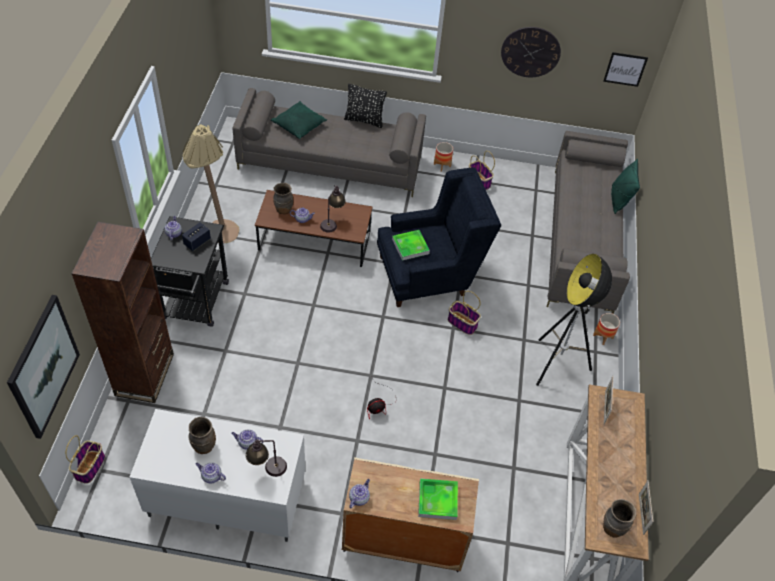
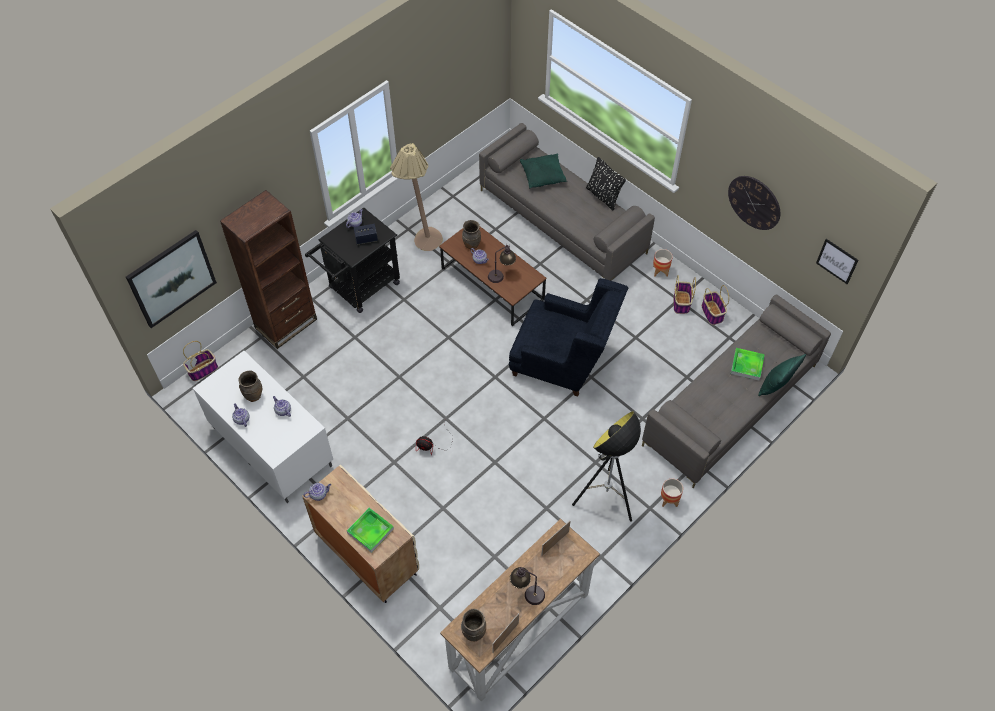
camera: 40 degrees right, 5 degrees up
(267, 468) = (281, 436): table lamp -> table lamp (527, 592)
(410, 246) = (543, 328): tray -> tray (747, 365)
(463, 323) = (555, 419): basket -> basket (712, 313)

